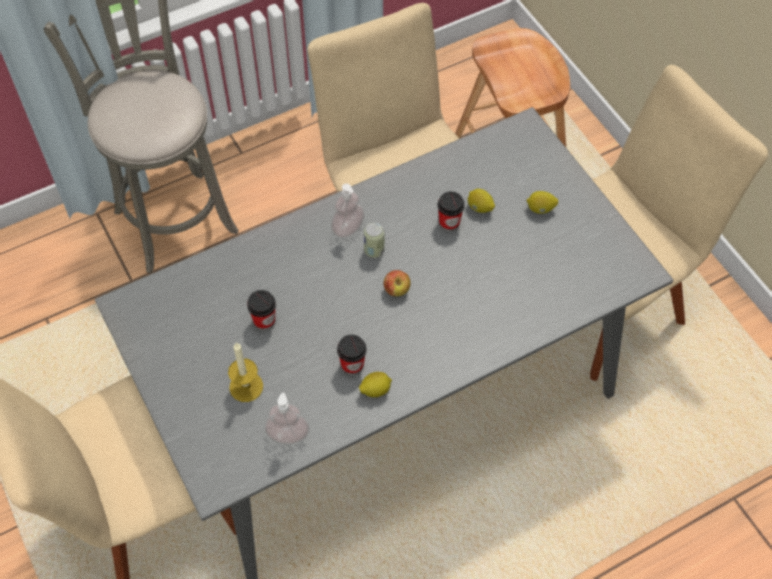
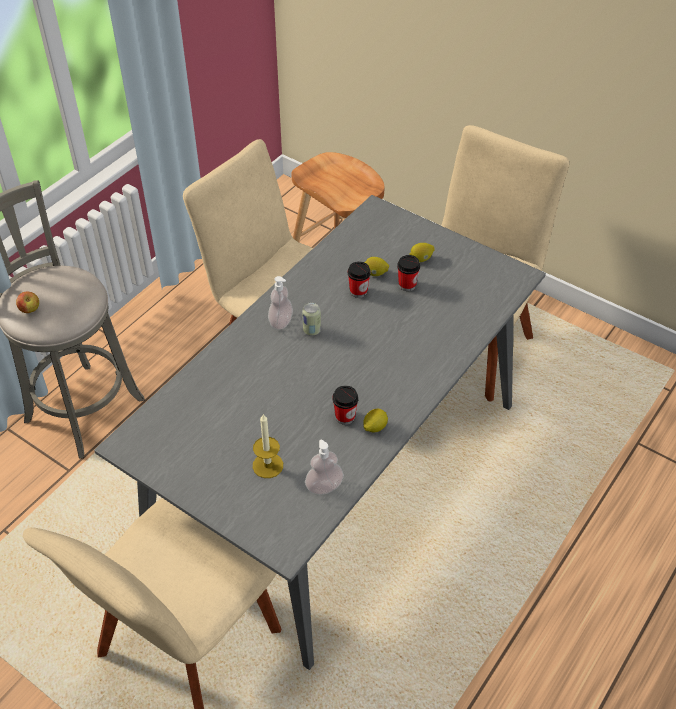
camera: 25 degrees left, 10 degrees down
(264, 321) = (253, 412): cup -> cup (407, 285)
(396, 290) = (347, 351): apple -> apple (30, 309)

